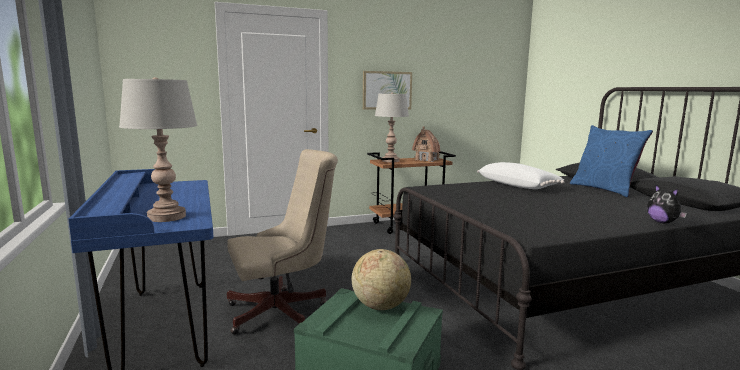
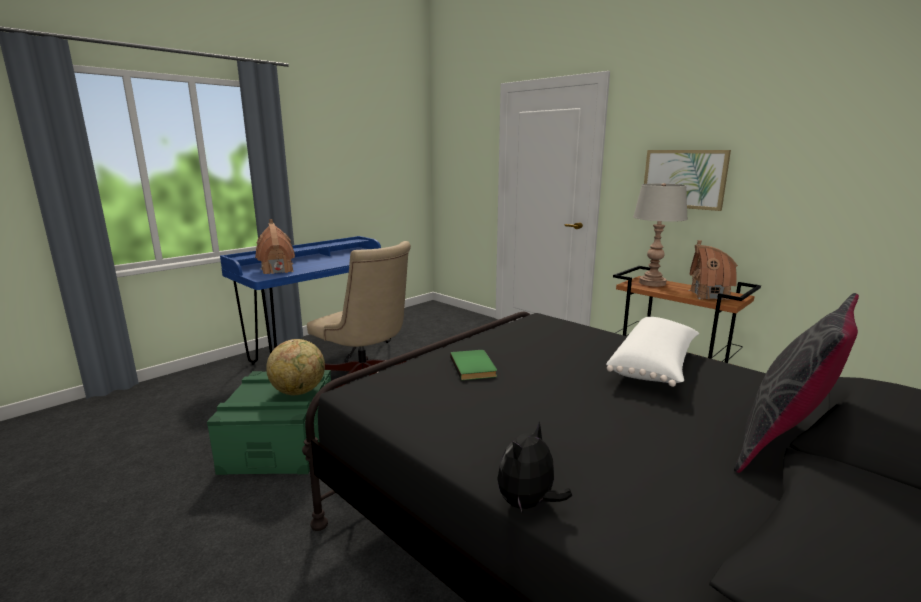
camera: 65 degrees right, 5 degrees up
(167, 217) = (277, 270): grey table lamp -> toy house
(502, 209) = (474, 367): none -> green book
(604, 189) = (783, 446): blue pillow -> grey pillow

